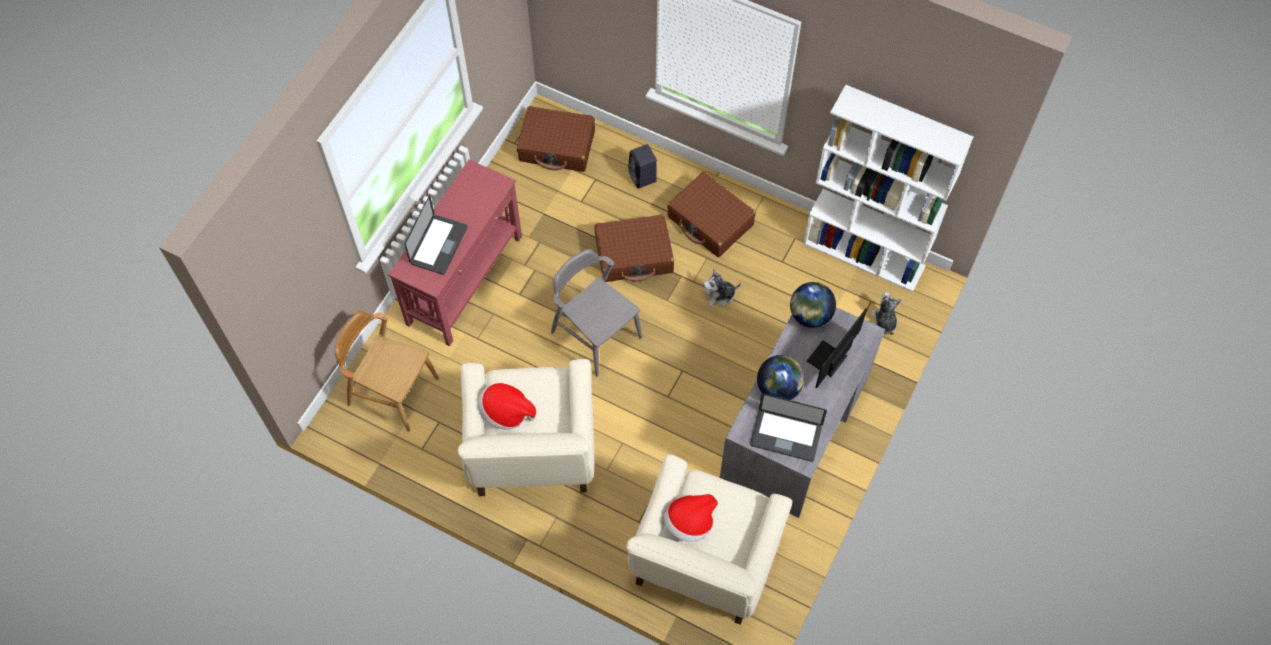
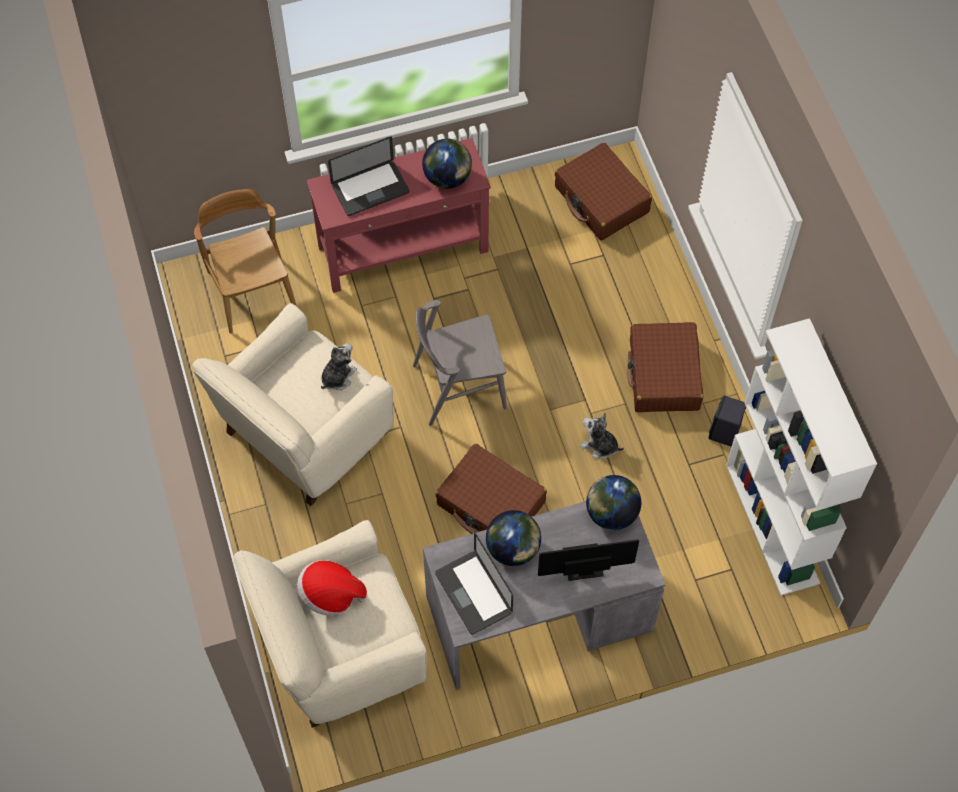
camera: 45 degrees right, 0 degrees up
(482, 197) = (447, 178): none -> globe
(506, 412) = (288, 374): hat -> none
(596, 334) = (458, 386): grey chair -> grey chair turned 105 degrees counterclockwise
(634, 255) = (564, 347): brown suitcase -> brown suitcase (491, 504)
(643, 177) = (646, 287): black speaker -> black speaker (724, 432)
(884, 322) = (722, 597): plush toy -> plush toy (337, 376)

